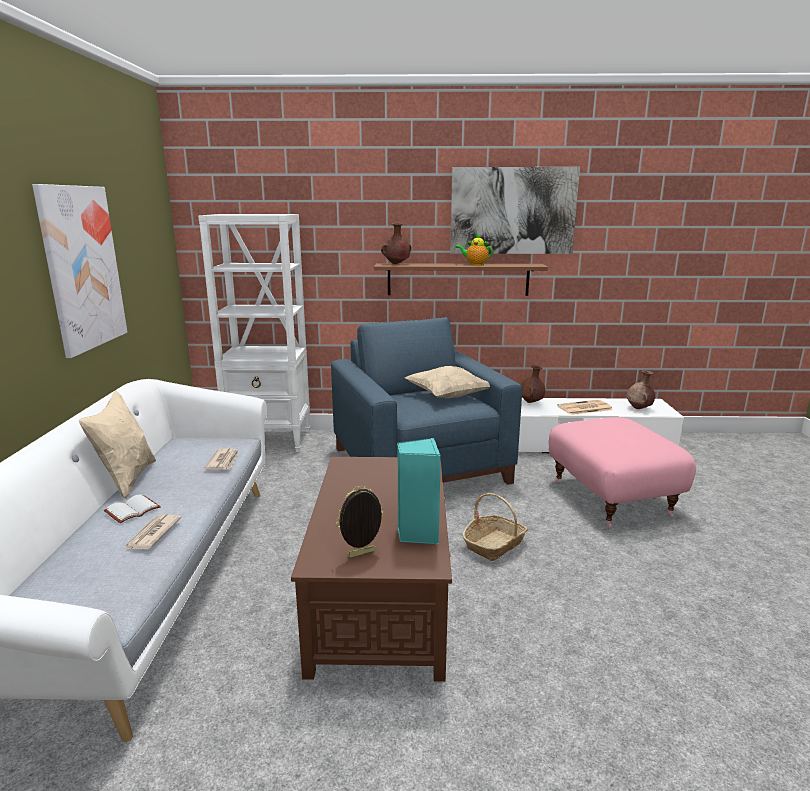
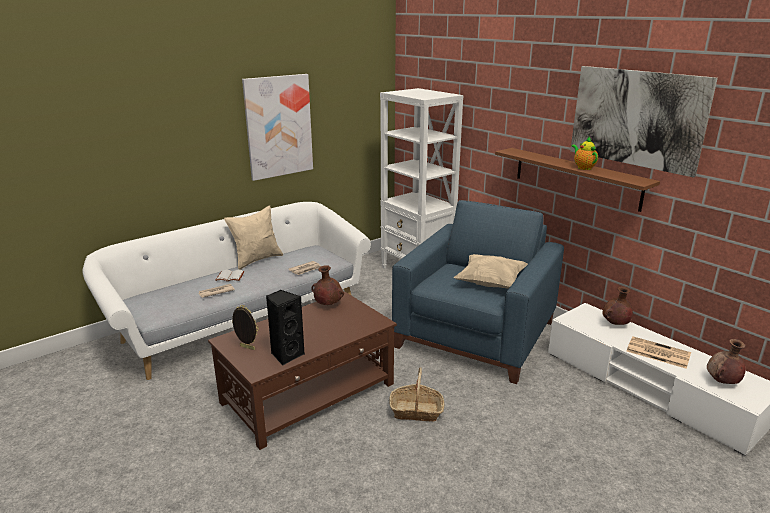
camera: 50 degrees right, 5 degrees up
(396, 264) = (520, 152): brown vase -> brown vase (327, 304)
(417, 533) = (286, 355): turquoise speaker -> black speaker
(613, 497) = (576, 443): pink ottoman -> none

